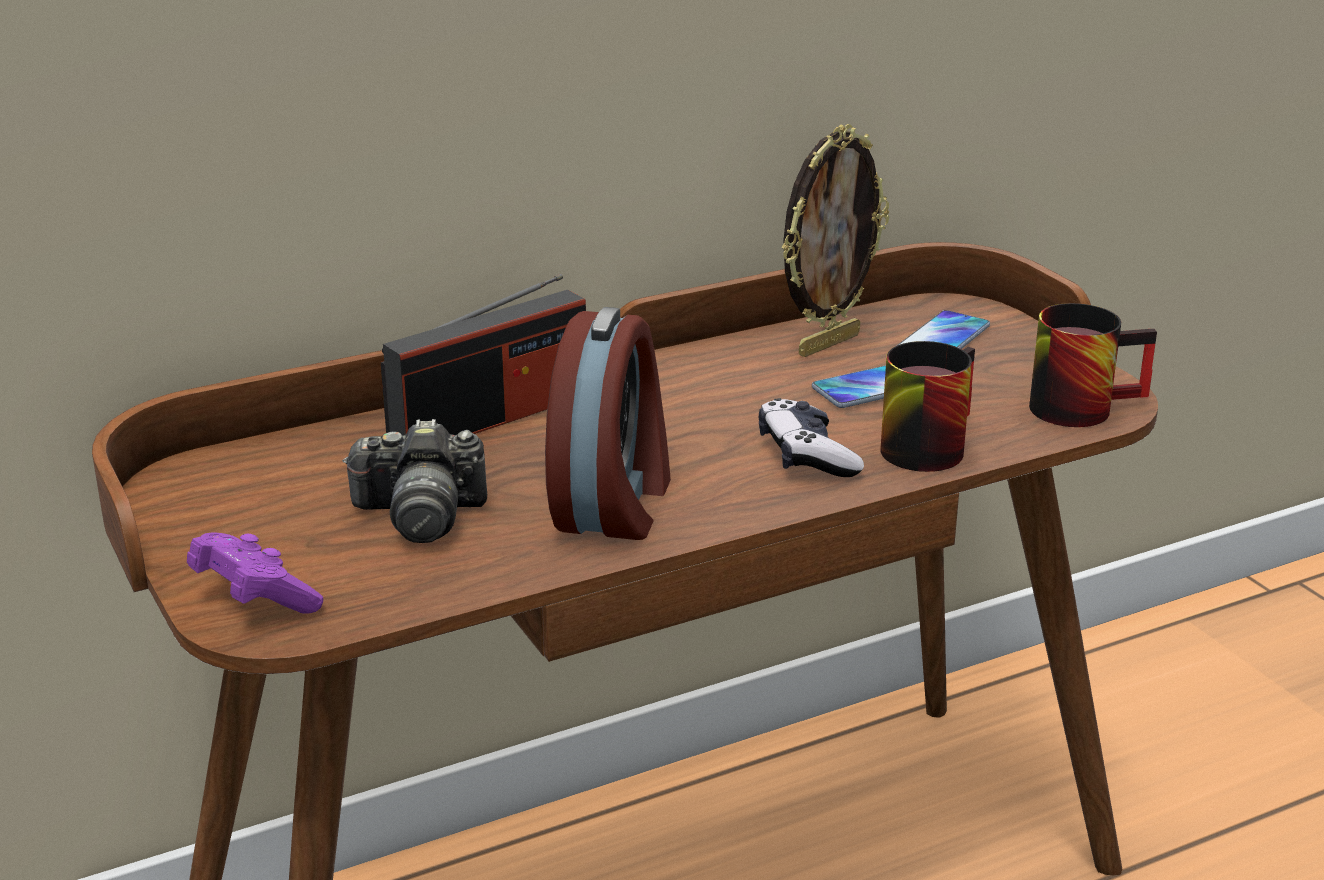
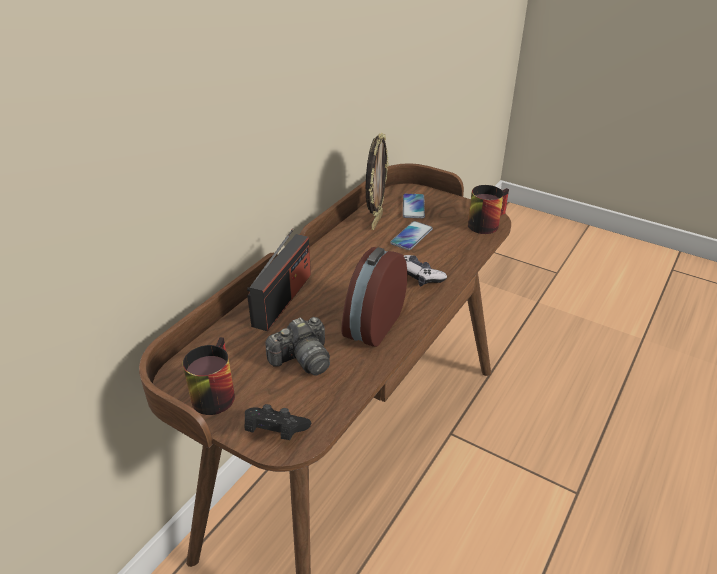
camera: 30 degrees left, 10 degrees up
(254, 599) = (275, 431): purple game controller -> black game controller
(615, 503) = (372, 324): alarm clock -> alarm clock turned 135 degrees counterclockwise
(923, 443) = (451, 257): mug -> mug (212, 392)

